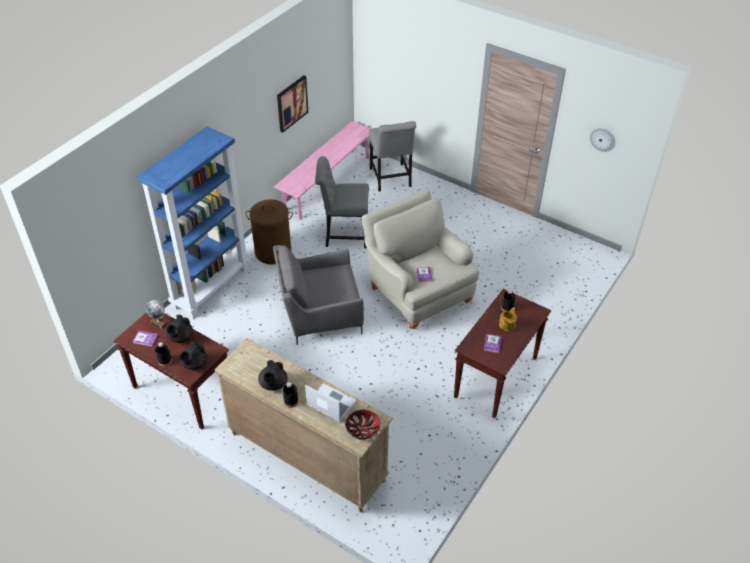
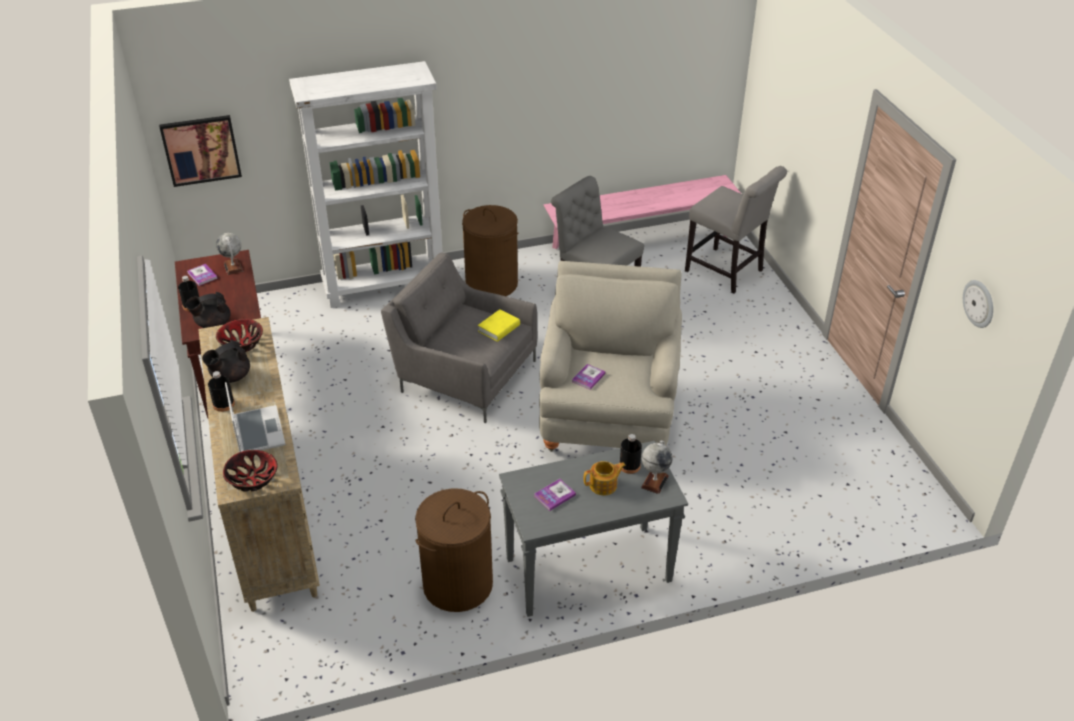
camera: 40 degrees right, 5 degrees down
(180, 337) = (234, 292): black teapot -> none
(211, 287) = (385, 286): blue bookcase -> white bookcase
(253, 362) = (241, 344): none -> bowl
(291, 103) = (601, 97): picture -> picture (201, 150)
(337, 274) = (499, 328): none -> yellow book
(391, 179) = (727, 272): grey chair -> grey chair turned 75 degrees counterclockwise
(445, 425) = (457, 584): none -> brown laundry basket
(496, 378) = (587, 571): brown console table -> grey console table
(526, 308) = (654, 481): none -> globe

